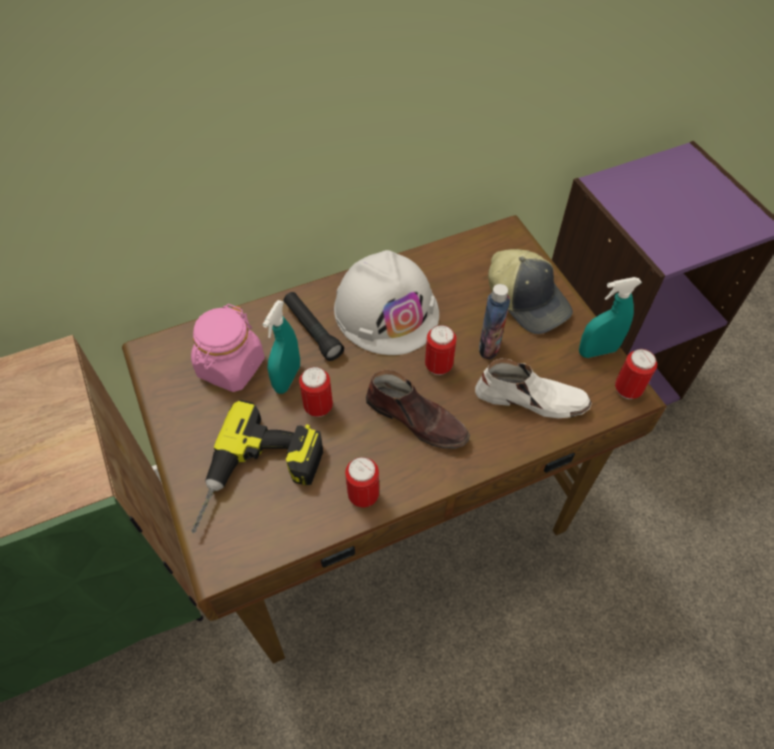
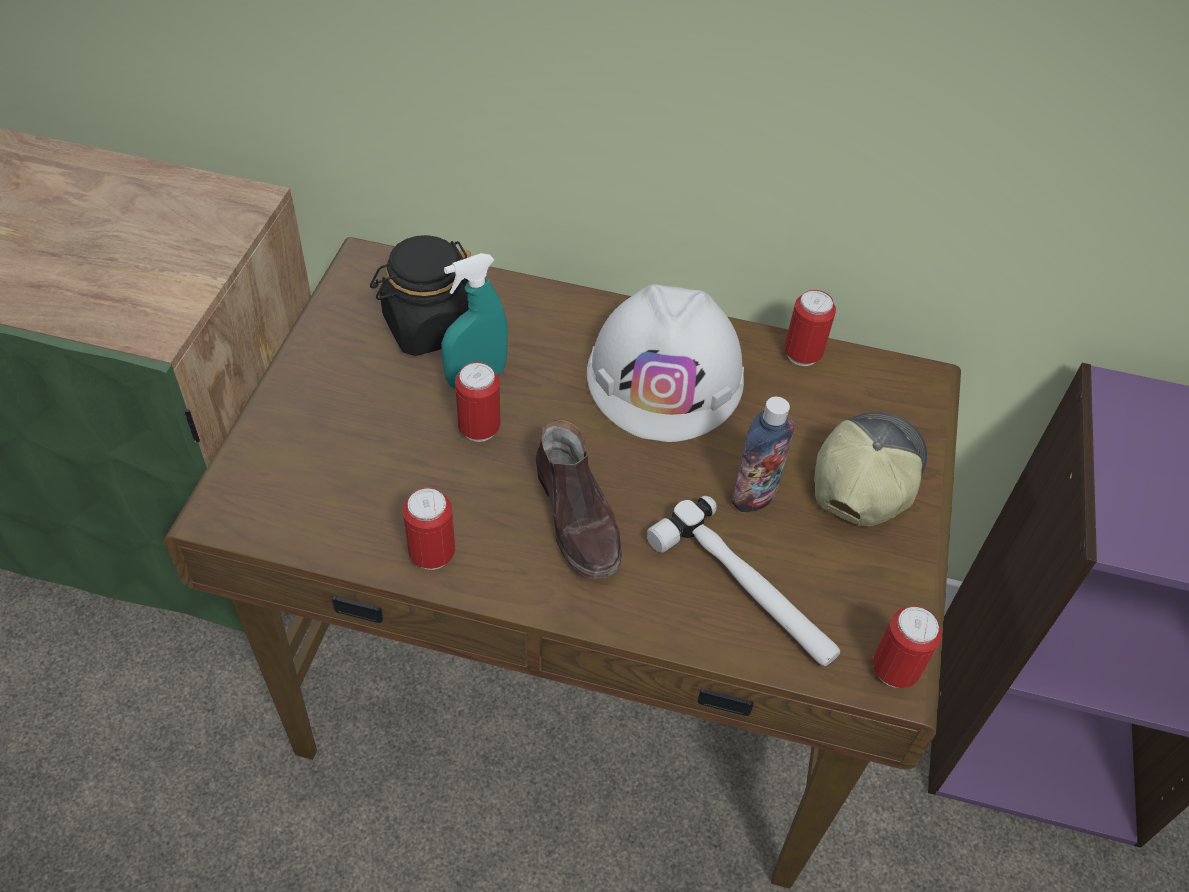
camera: 35 degrees right, 5 degrees down
(231, 367) = (429, 327): pink jar -> black jar
(259, 480) = (341, 460): power drill -> none
(312, 331) = (556, 345): black flashlight -> none
(438, 366) = (665, 476): can -> can (802, 355)
(528, 300) = (865, 476): cap -> cap turned 150 degrees counterclockwise
(531, 398) = (746, 590): white shoe -> hammer
(597, 351) = (900, 596): turquoise spray bottle -> none

